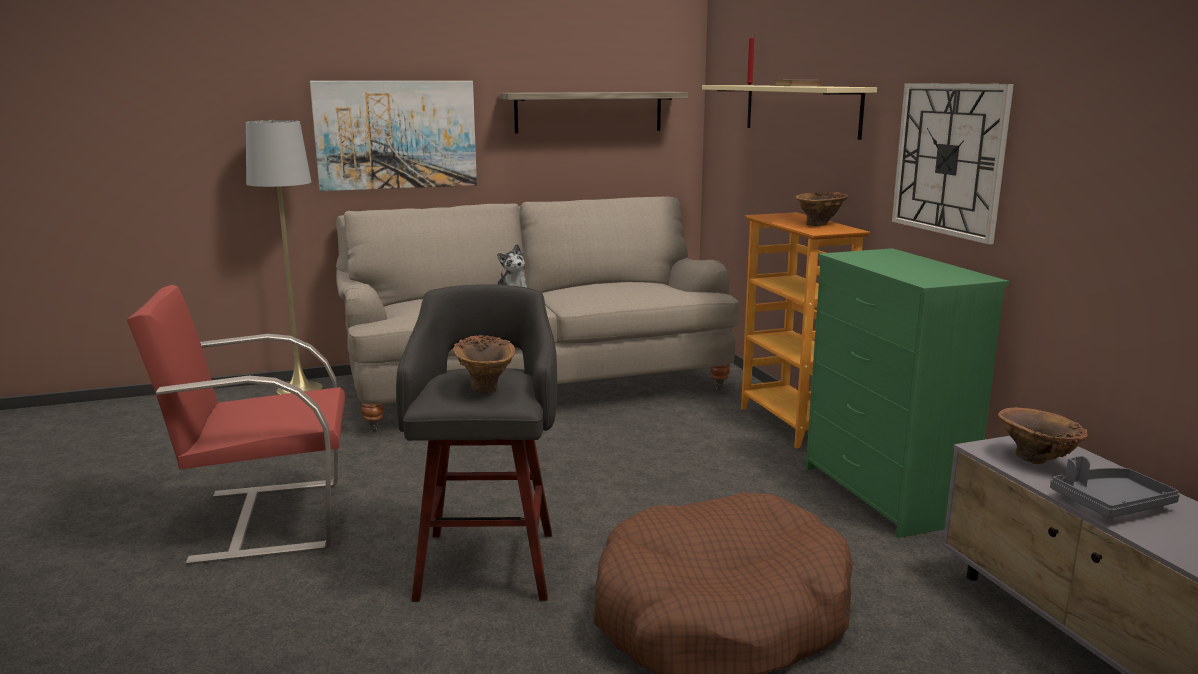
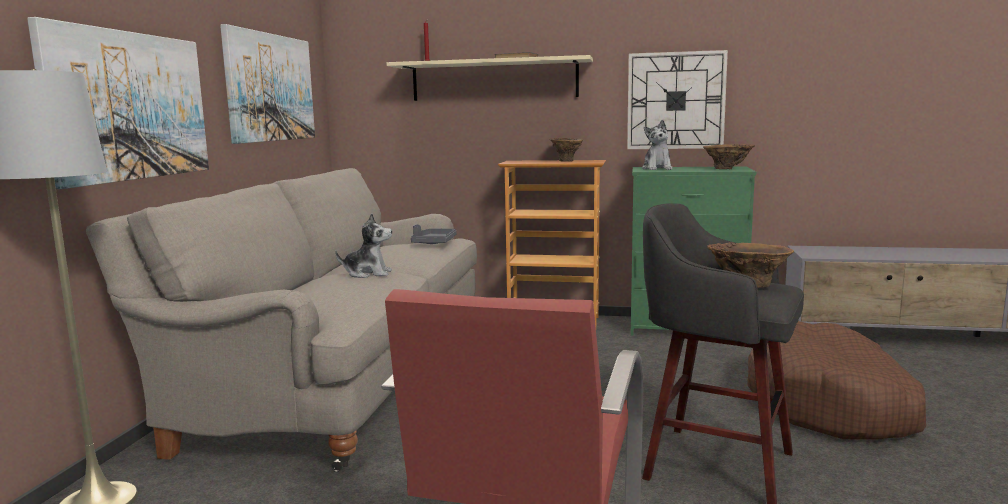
camera: 60 degrees left, 5 degrees down
(589, 112) = (270, 87): shelf -> picture
(879, 256) = (657, 168): none -> plush toy
(1036, 461) = (834, 253): brown vase -> brown vase (728, 169)
(1110, 503) = (893, 255): grey tray -> grey tray (434, 243)

